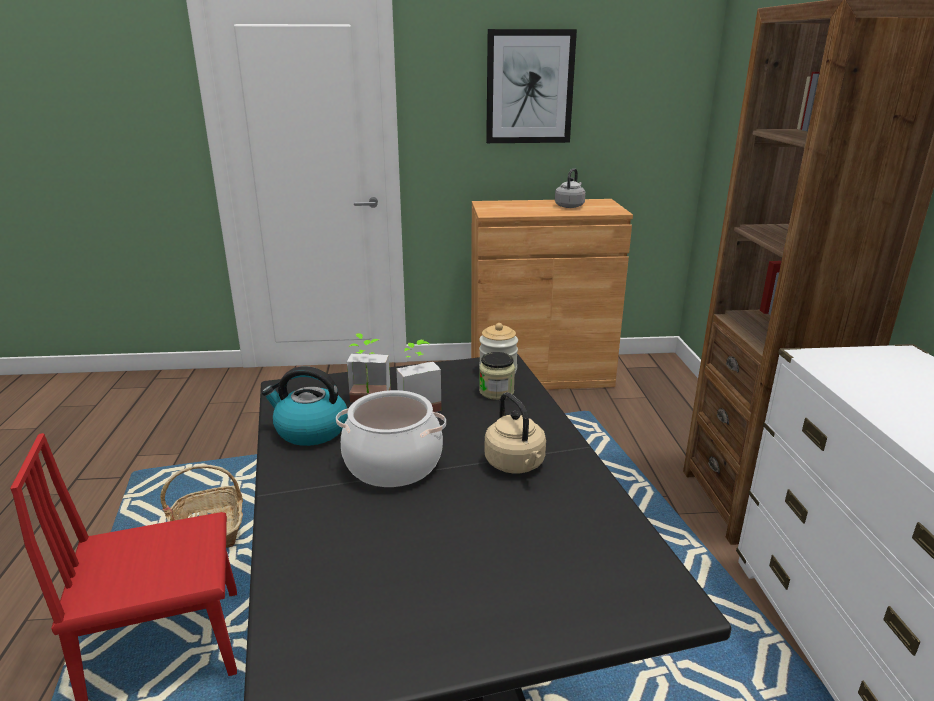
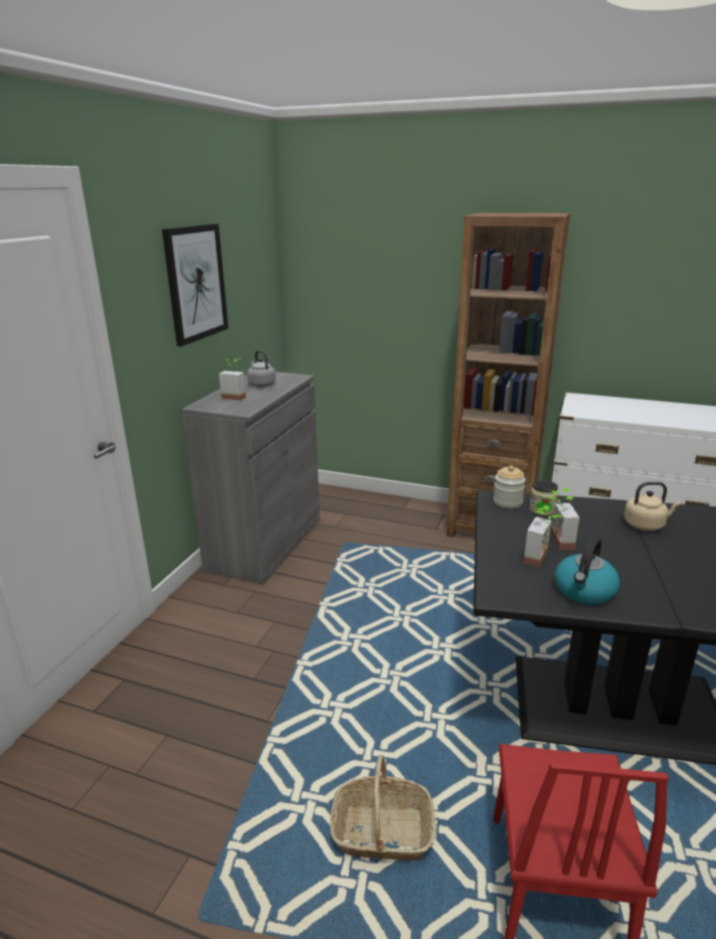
camera: 65 degrees left, 0 degrees up
(393, 463) = (640, 564): cooking pot -> none
(524, 206) = (235, 396): none -> potted plant
(540, 374) = (265, 544): brown cabinet -> grey cabinet

